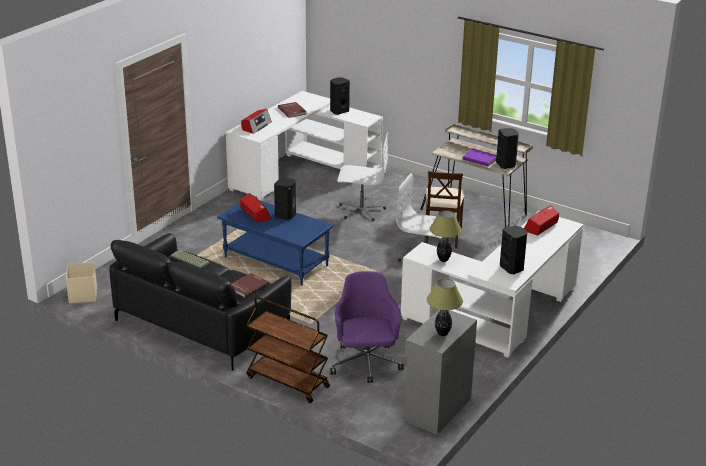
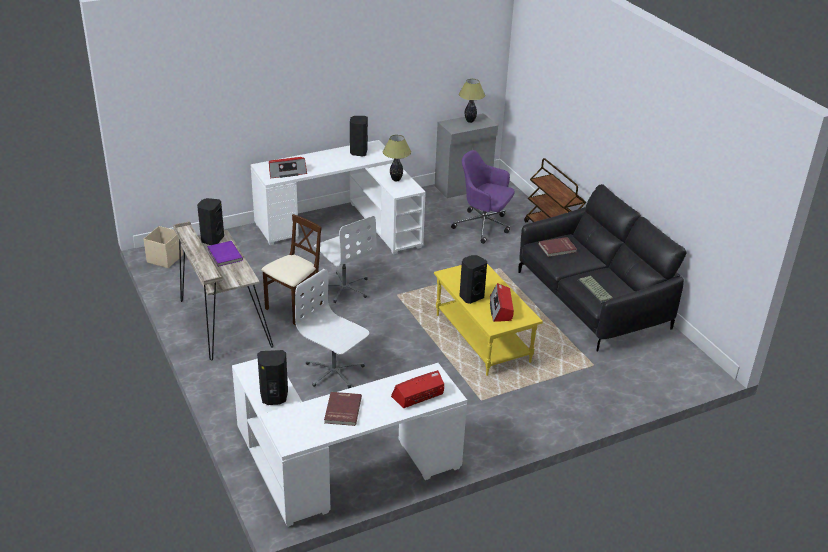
camera: 150 degrees left, 5 degrees up
(82, 295) = (698, 368): beige storage box -> beige storage box (165, 258)
(275, 262) = (483, 338): blue coffee table -> yellow coffee table
(366, 364) = (483, 226): purple office chair -> purple office chair turned 90 degrees clockwise

